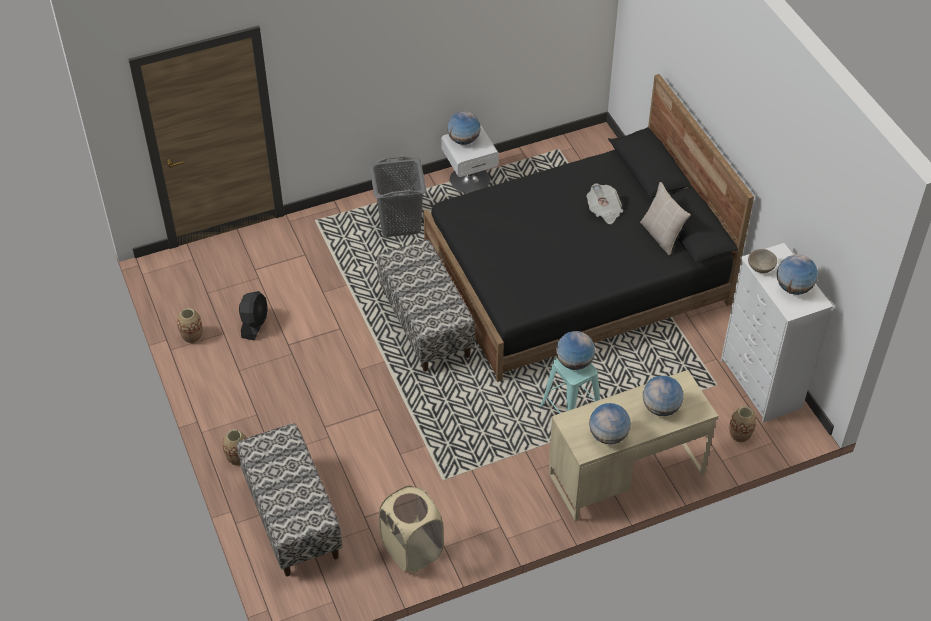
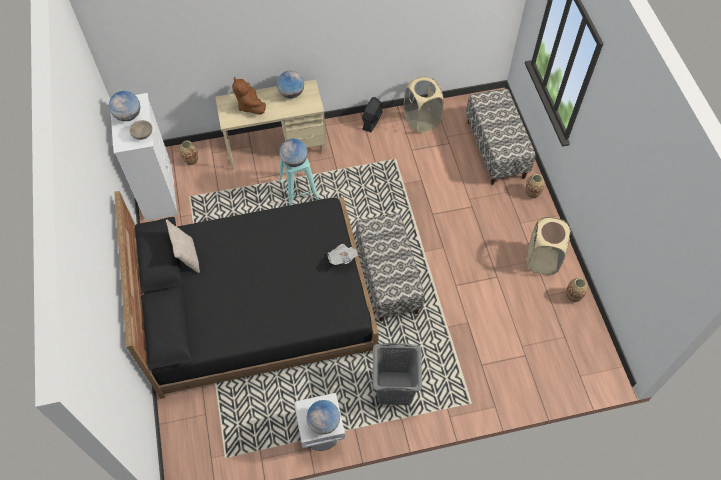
camera: 170 degrees left, 10 degrees up
(229, 372) = (542, 259): none -> beige laundry basket
(254, 324) = (523, 299): black fan -> black fan (372, 121)
(604, 211) = (224, 289): newspaper -> newspaper (342, 258)
(661, 408) = (250, 106): globe -> brown plush toy

